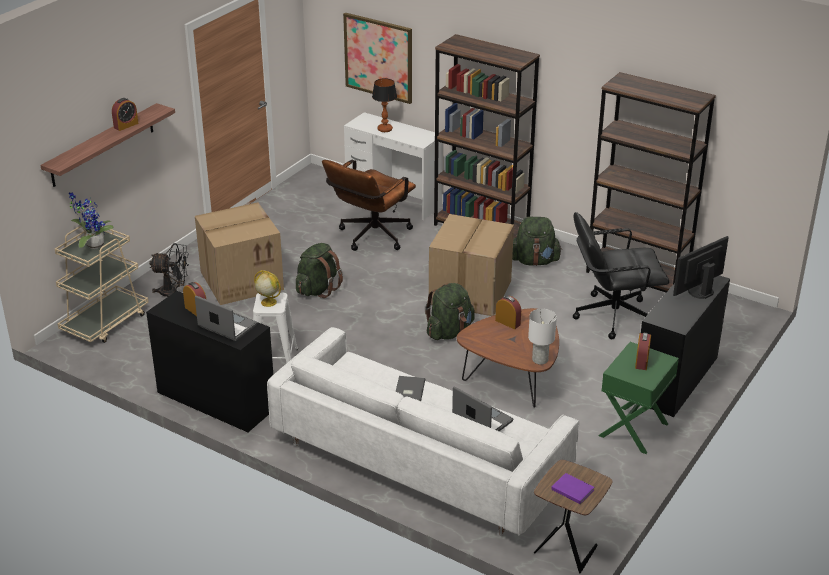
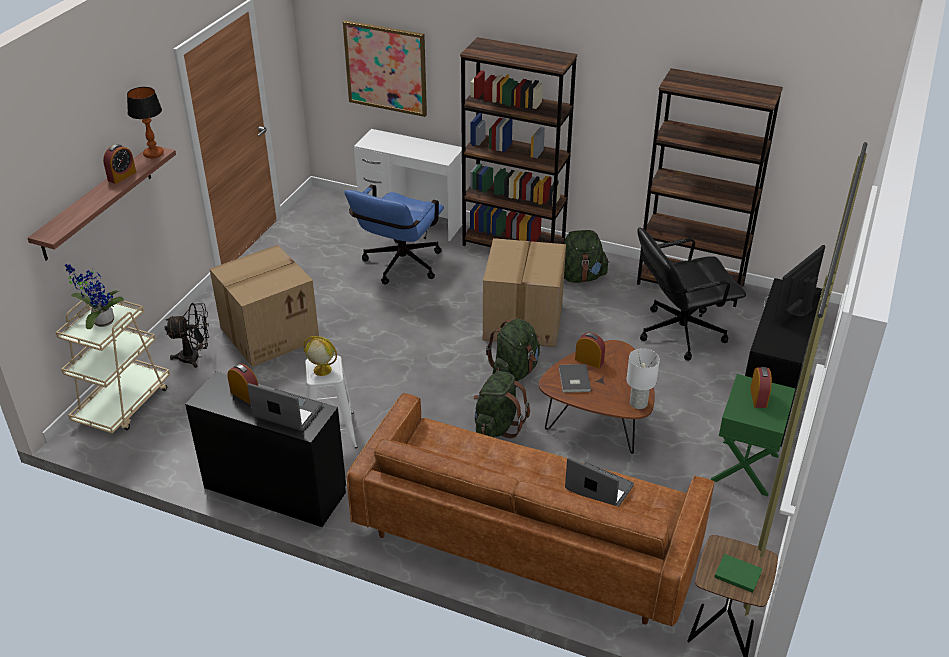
camera: 10 degrees left, 5 degrees up
(318, 289) = (357, 335): green backpack -> green backpack (497, 426)
(370, 238) = (399, 267): brown office chair -> blue office chair
(385, 129) = (400, 146): table lamp -> table lamp (154, 154)
(408, 391) = (505, 461): grey book -> grey book (573, 380)
(420, 460) = (527, 538): white sofa -> brown sofa
(572, 489) = (737, 573): purple book -> green book

